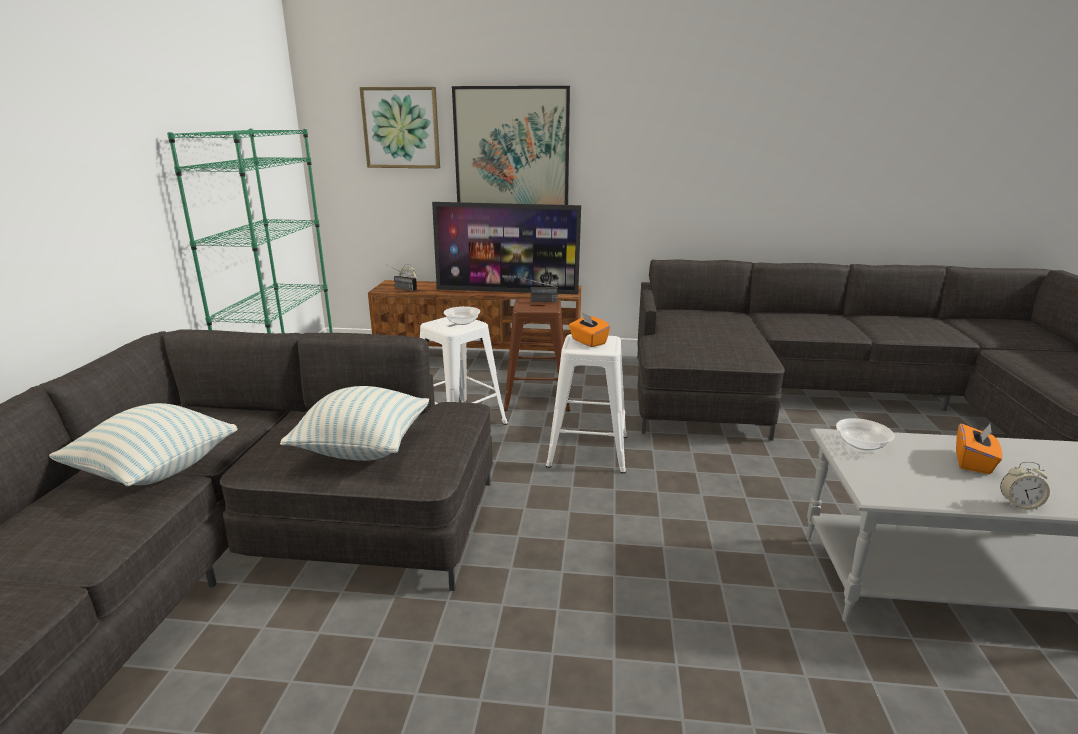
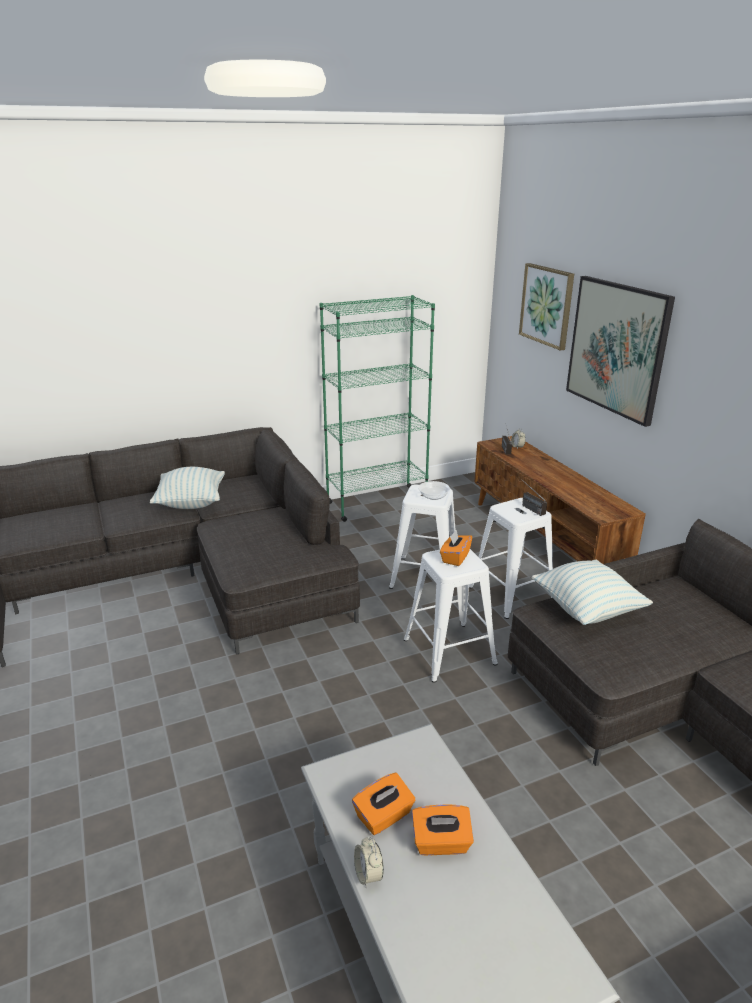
camera: 60 degrees right, 5 degrees up
(363, 448) = (252, 544): pillow -> pillow (587, 609)
(507, 291) = (566, 488): television -> none
(538, 396) = (513, 594): brown stool -> white stool
(861, 444) = (418, 758): bowl -> none
(940, 479) = (384, 816): none -> orange tissue box

